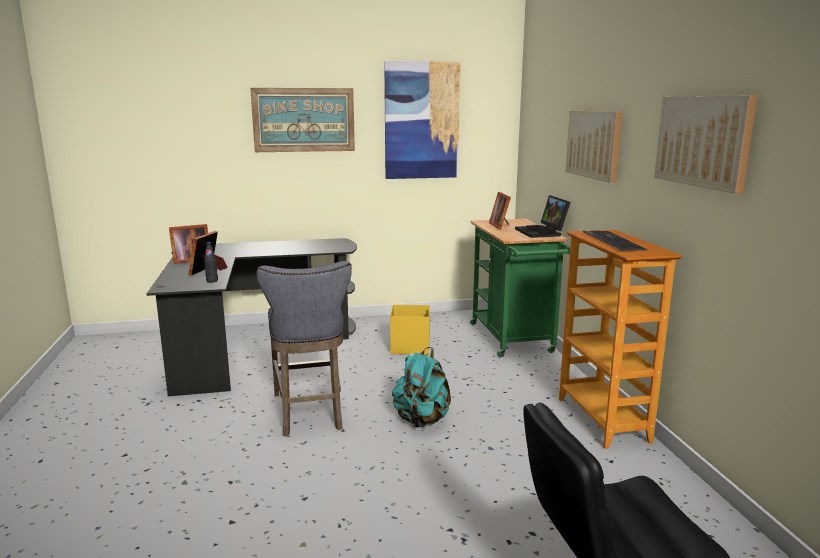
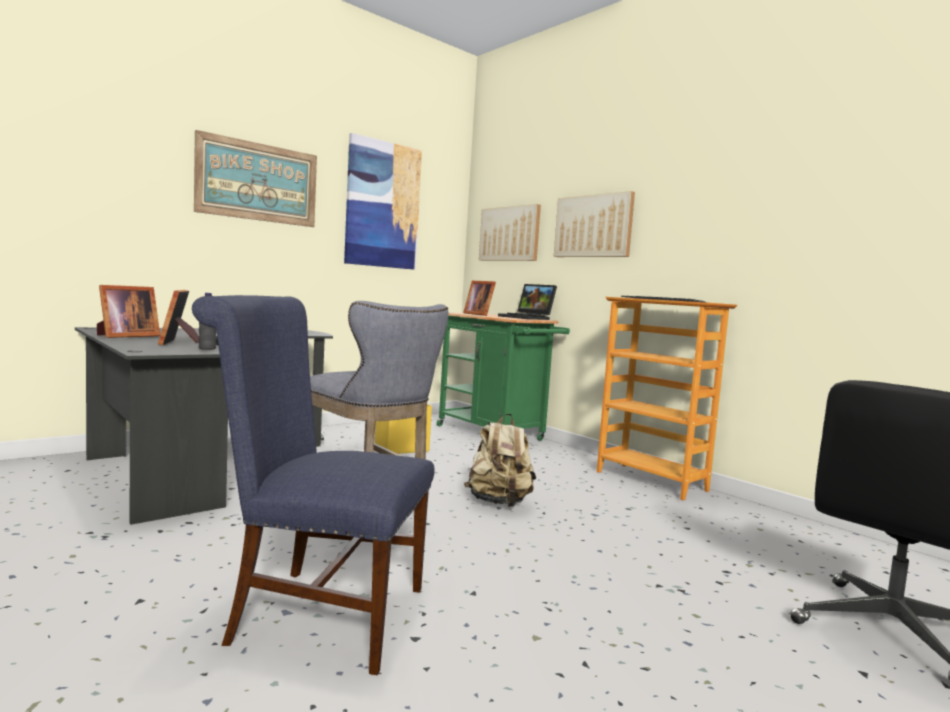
camera: 30 degrees left, 10 degrees down
(198, 488) = (317, 614): none -> blue chair
(421, 420) = (499, 503): turquoise backpack -> beige backpack
(703, 141) = (750, 203): picture -> picture (509, 234)

